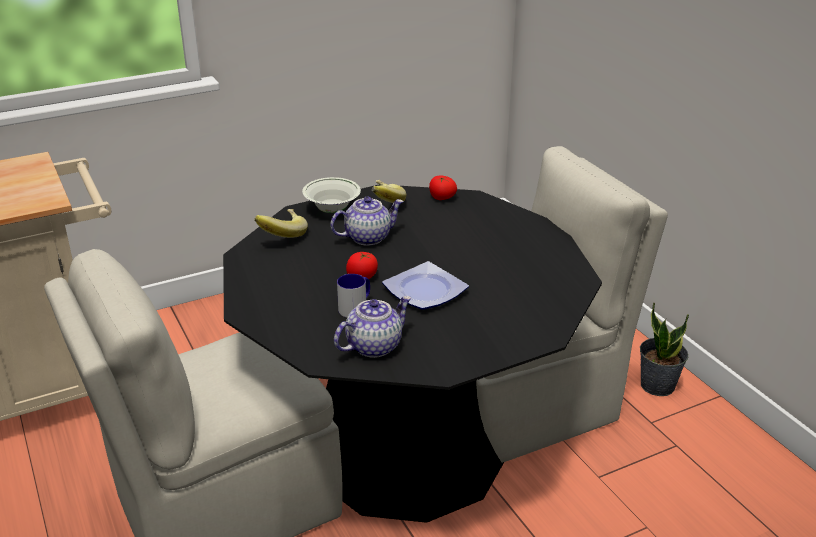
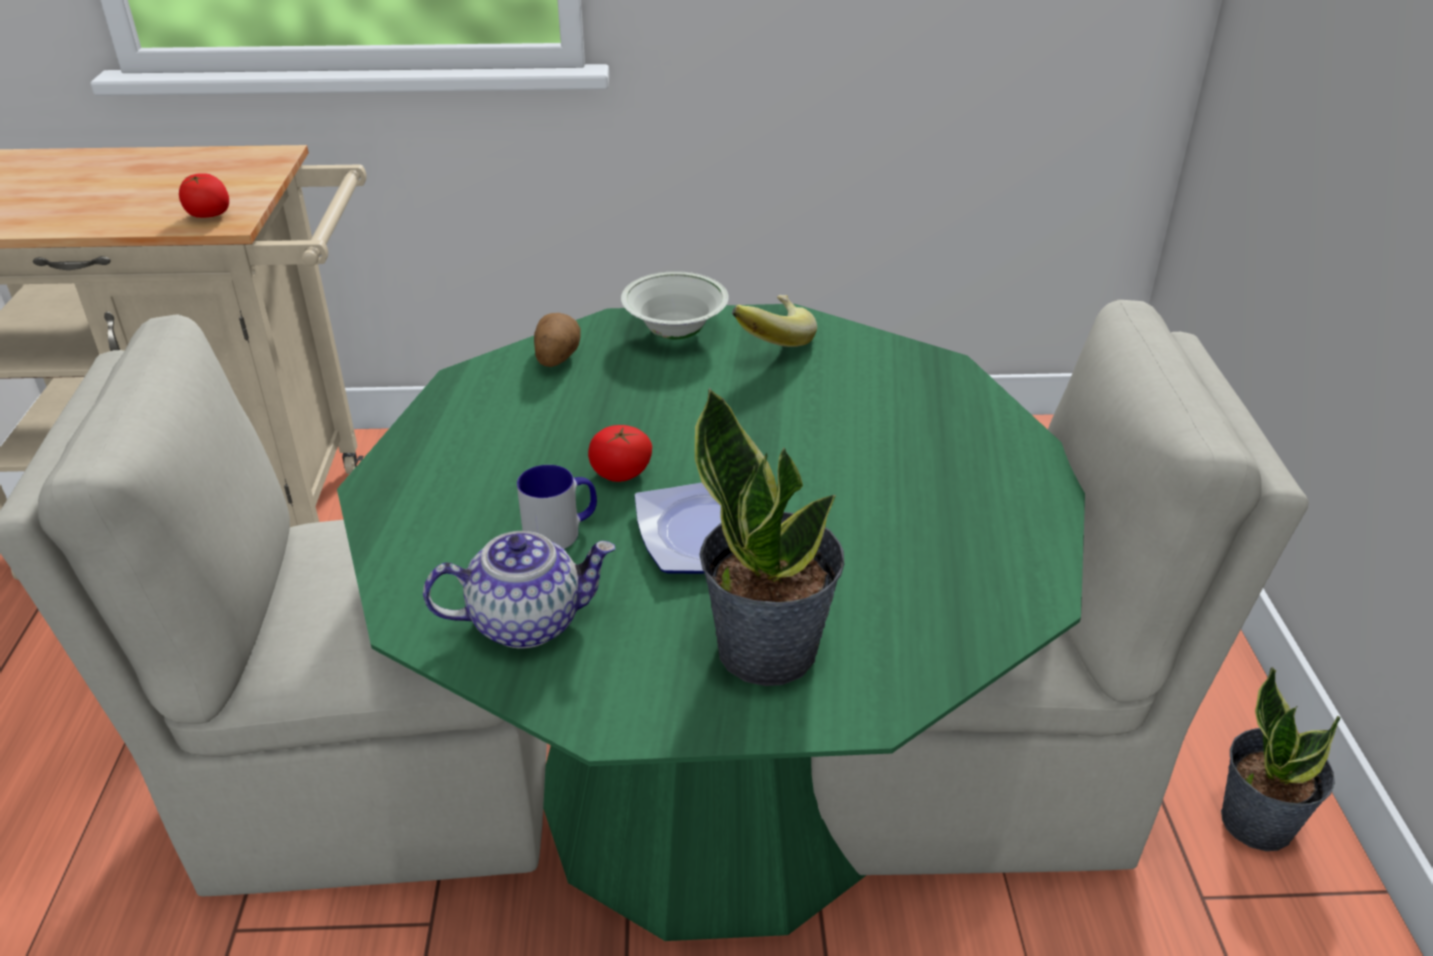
camera: 25 degrees right, 5 degrees up
(281, 235) = (556, 358): banana -> potato
(368, 237) = (693, 398): teapot -> none
(407, 449) = (716, 785): black dining table -> green dining table
(442, 198) = (884, 354): tomato -> tomato (209, 215)
(488, 327) = (768, 649): none -> potted plant

